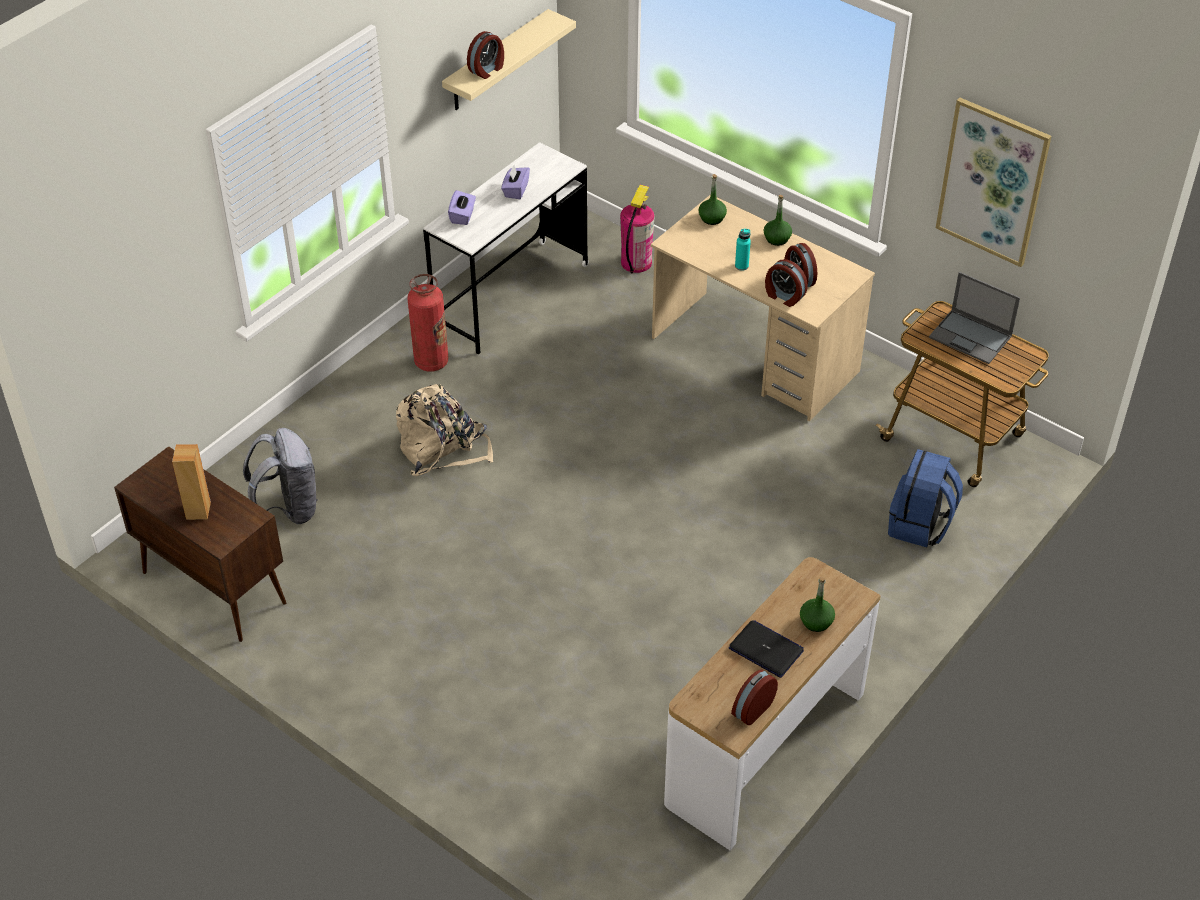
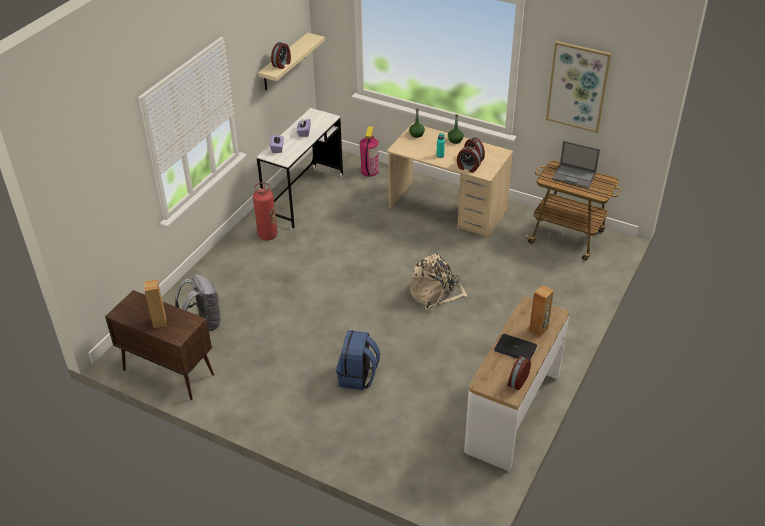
camera: 10 degrees left, 5 degrees down
(442, 449) = (285, 280): beige backpack -> beige backpack (435, 294)
(816, 621) = (538, 329): green bottle -> brown speaker
(920, 525) = (563, 283): blue backpack -> blue backpack (358, 377)

